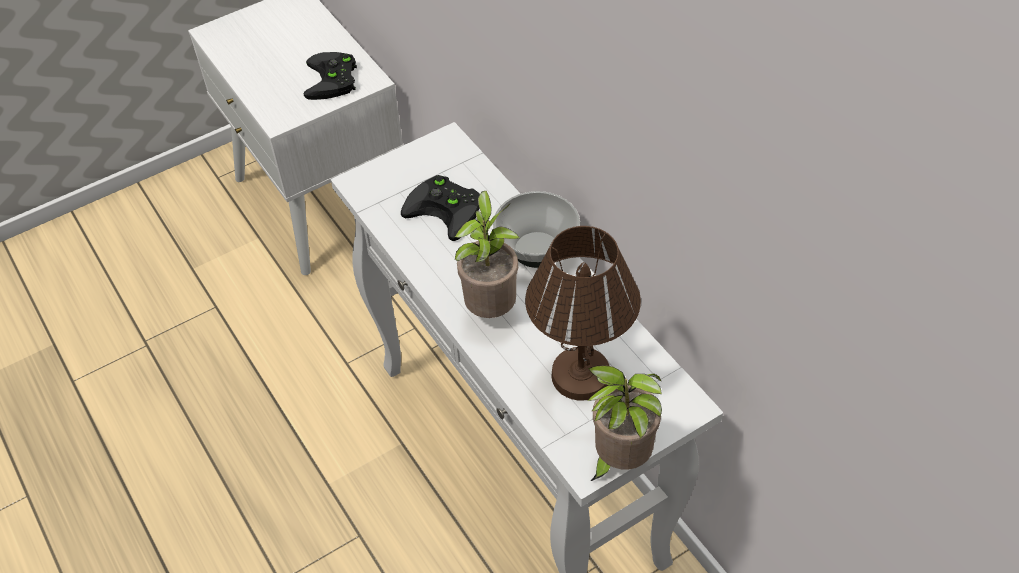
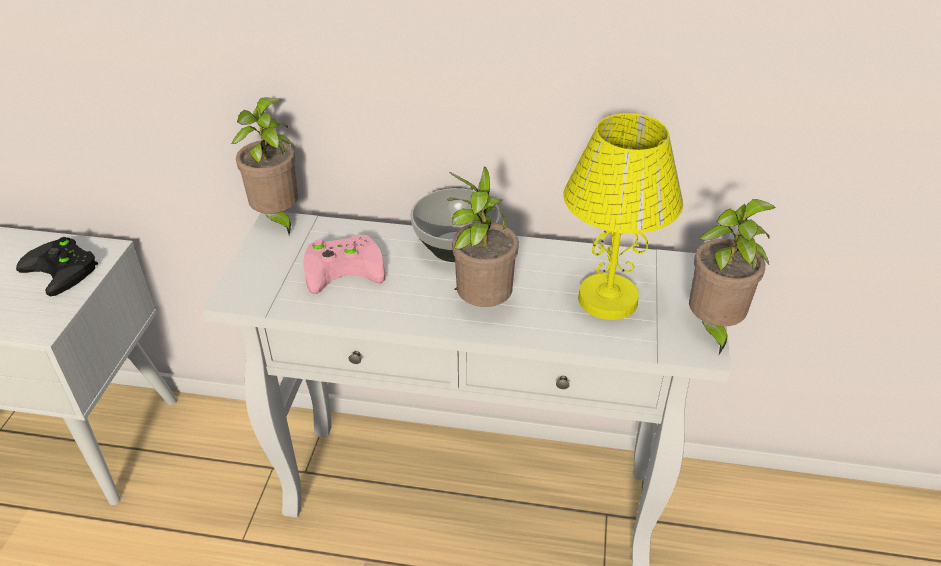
camera: 50 degrees left, 10 degrees down
(448, 210) = (346, 266): black game controller -> pink game controller
(453, 137) = (277, 219): none -> potted plant
(582, 375) = (608, 298): brown table lamp -> yellow table lamp

